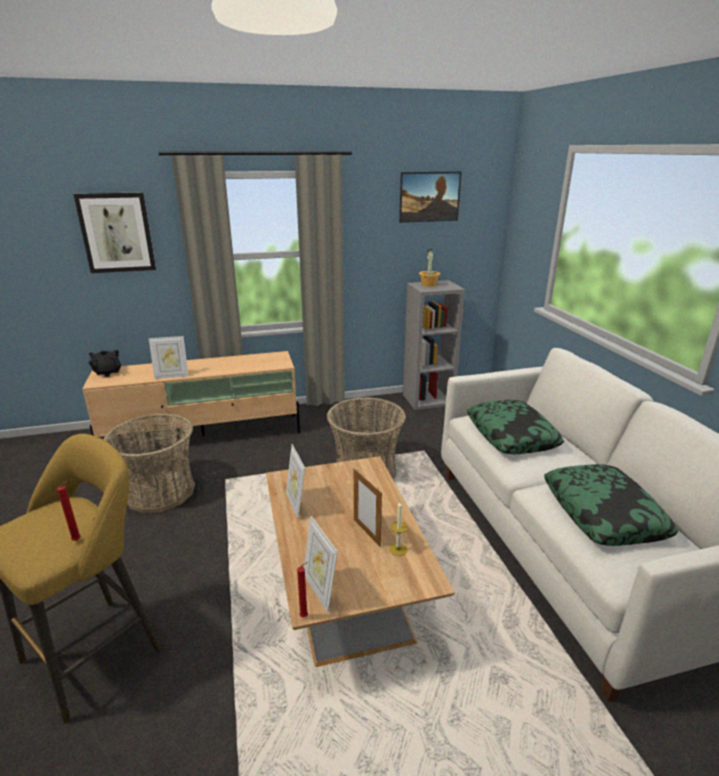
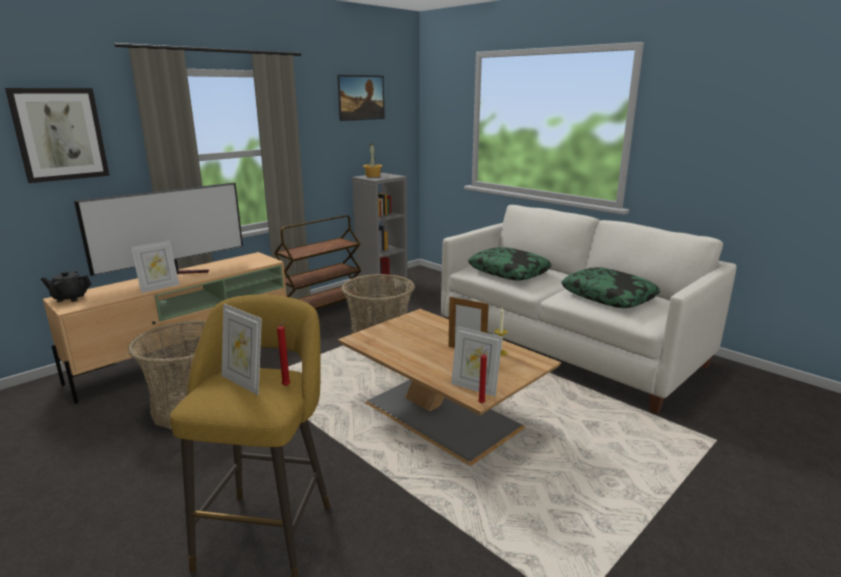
camera: 30 degrees left, 5 degrees down
(201, 365) = (180, 274): none -> television
(296, 504) = (392, 350): picture frame -> picture frame (244, 382)
(348, 414) = (322, 309): none -> brown cart

